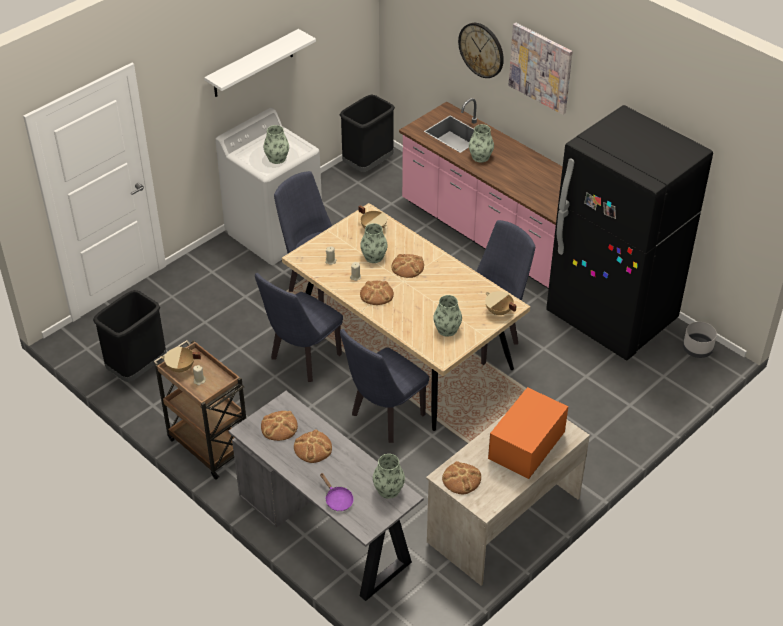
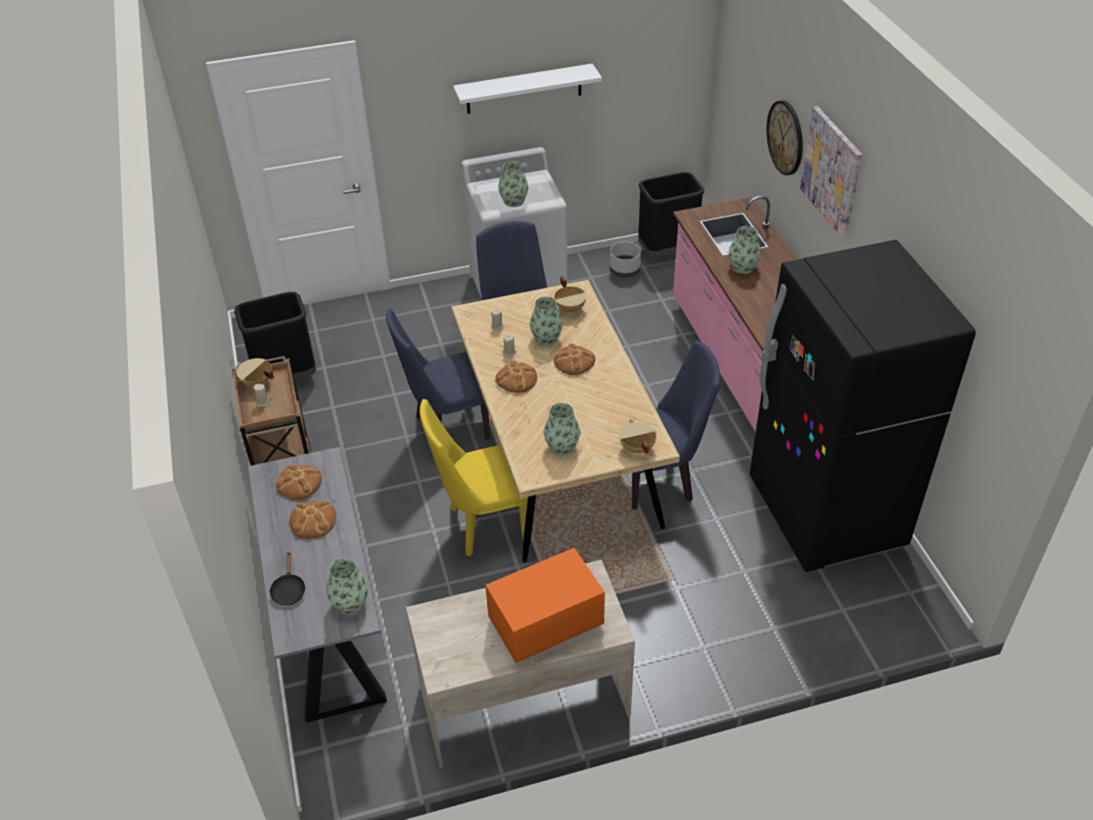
camera: 30 degrees right, 0 degrees up
(337, 499) = (288, 590): purple frying pan -> black frying pan
(384, 418) = (481, 526): blue chair -> yellow chair
(461, 479) = (442, 628): bread -> none
(697, 349) = (911, 593): grey planter -> grey planter (624, 270)

